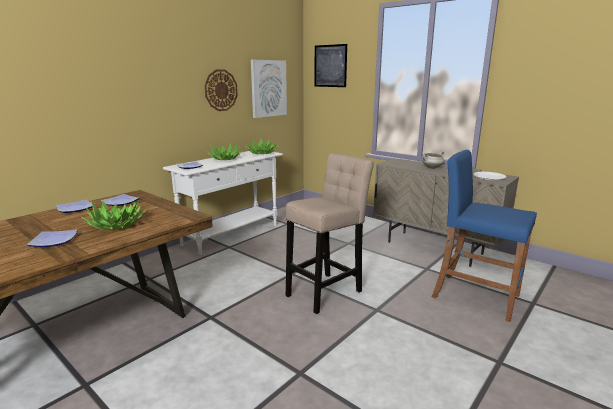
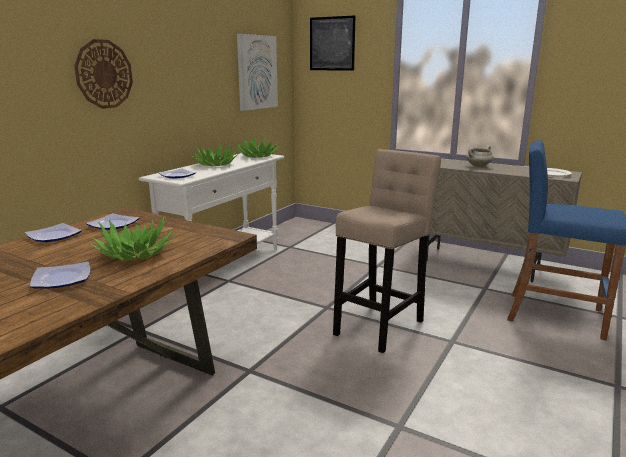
camera: 10 degrees left, 0 degrees up
(221, 90) = (204, 74): wall clock -> wall clock (104, 74)

